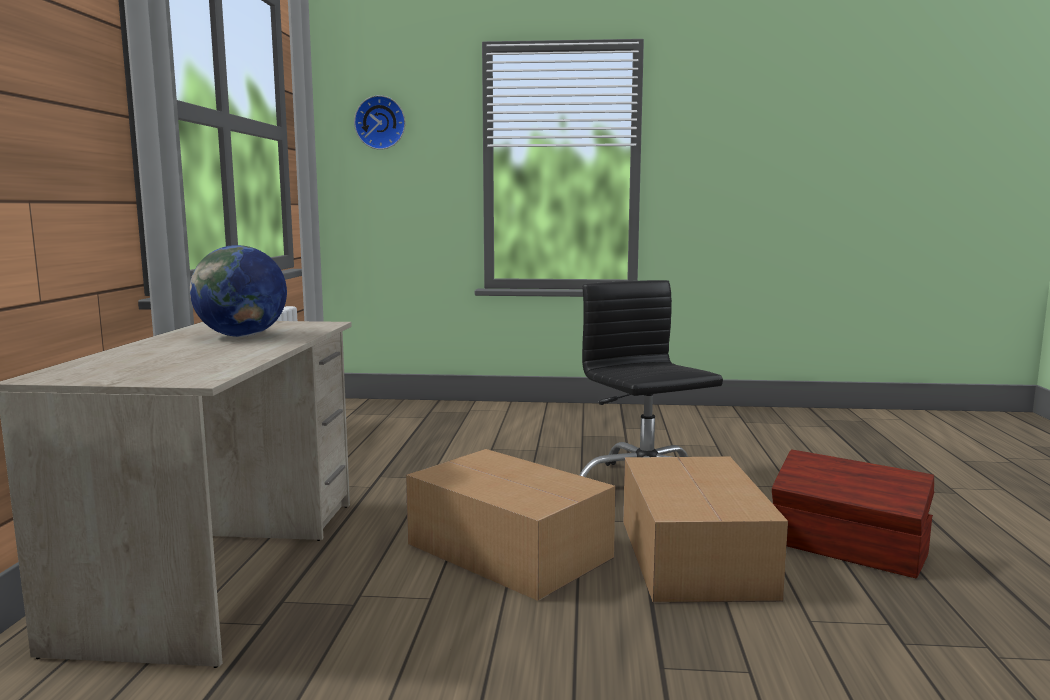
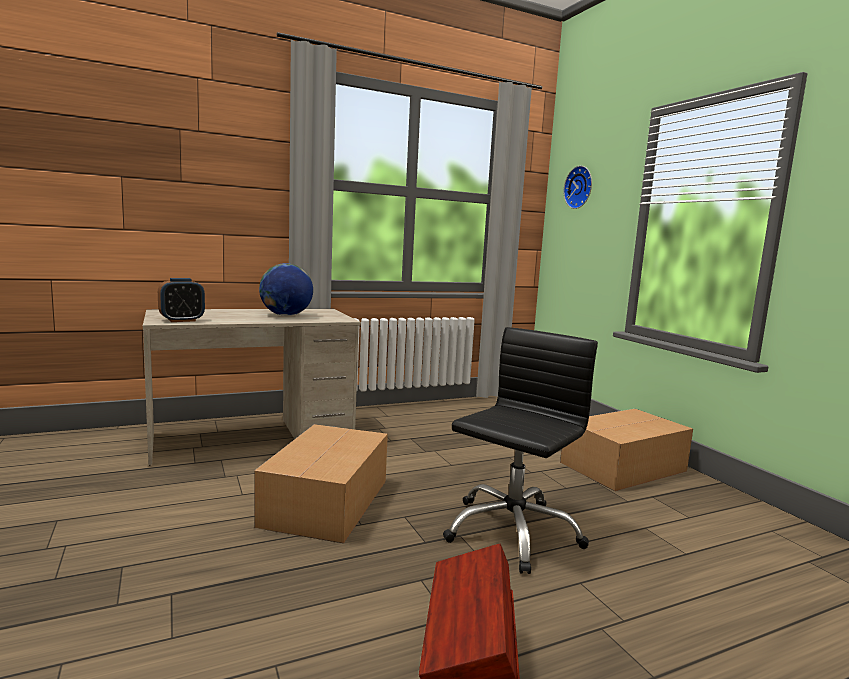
camera: 60 degrees right, 0 degrees up
(202, 371) = (182, 320): none -> alarm clock
(694, 556) = (374, 580): cardboard box -> cardboard box (625, 467)

